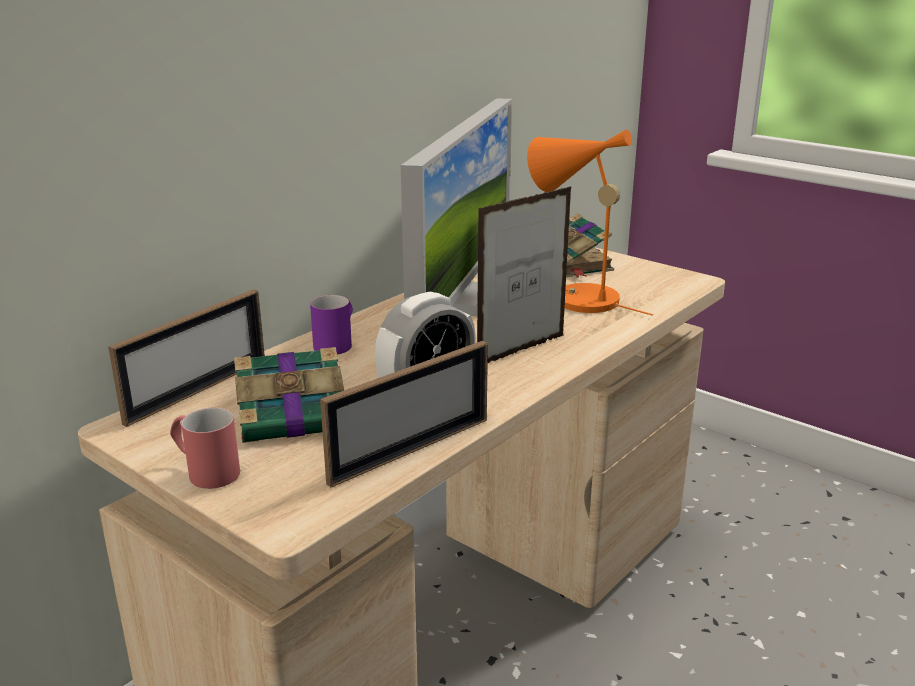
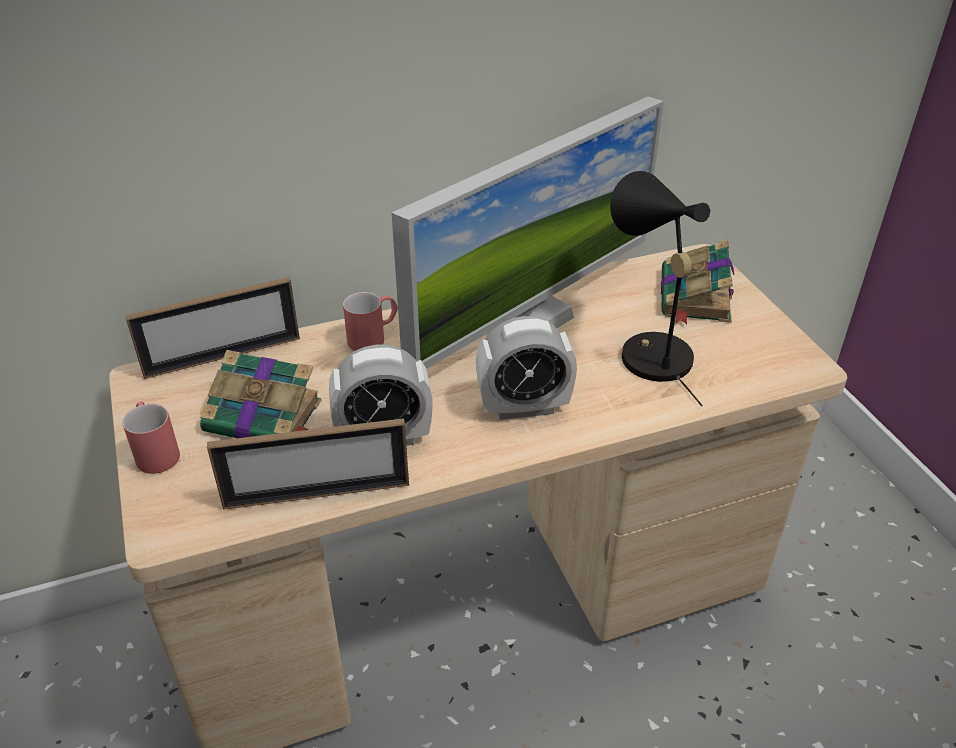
camera: 30 degrees right, 15 degrees up
(337, 343) = (374, 337): purple mug -> red mug
(521, 351) = (524, 407): picture frame -> alarm clock
(576, 299) = (648, 352): orange table lamp -> black table lamp

